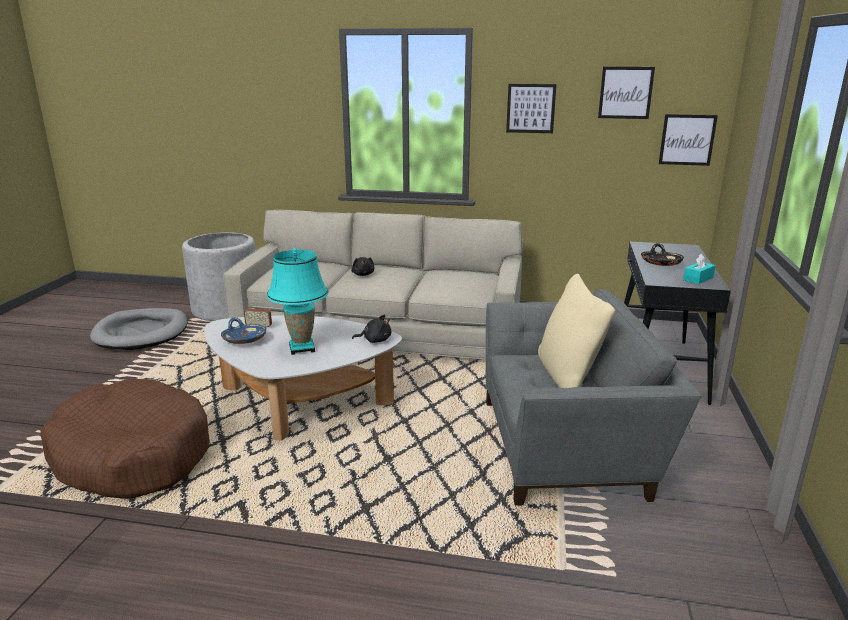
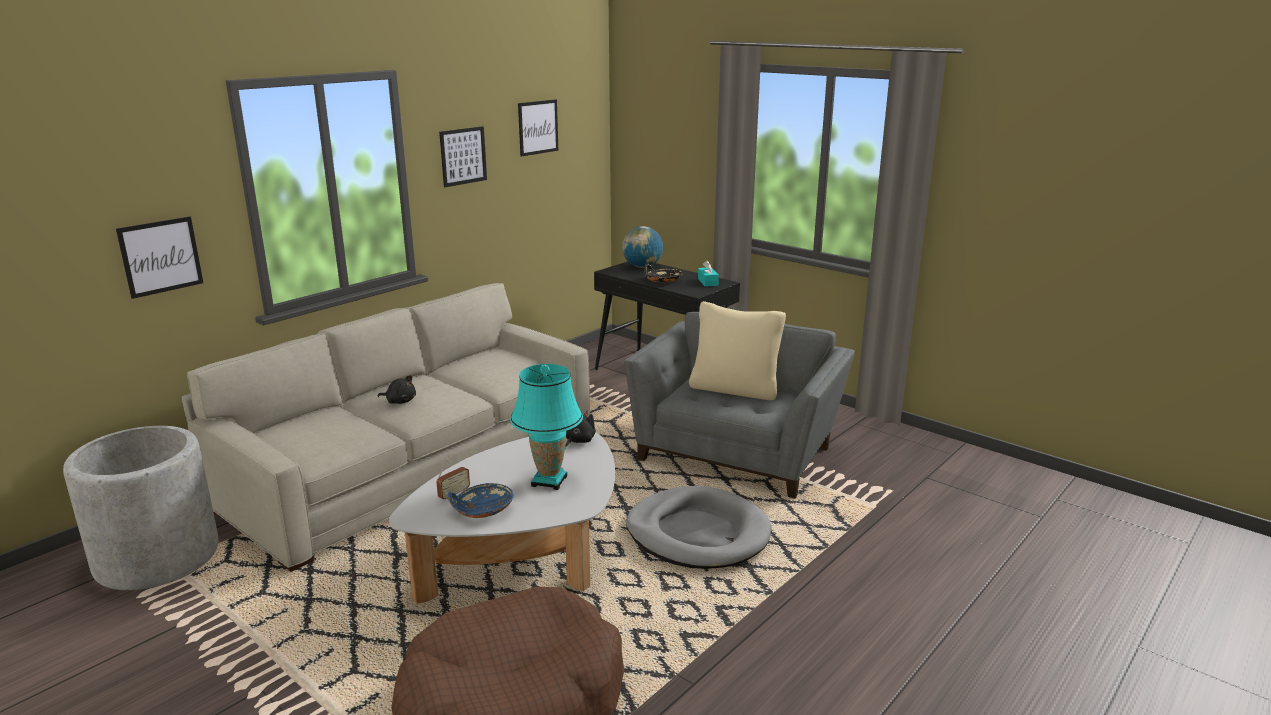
camera: 60 degrees left, 0 degrees up
(141, 333) = (115, 653): grey dog bed -> grey dog bed (698, 533)
(680, 251) = (642, 267): none -> globe
(687, 140) = (585, 165): picture -> picture (160, 256)

